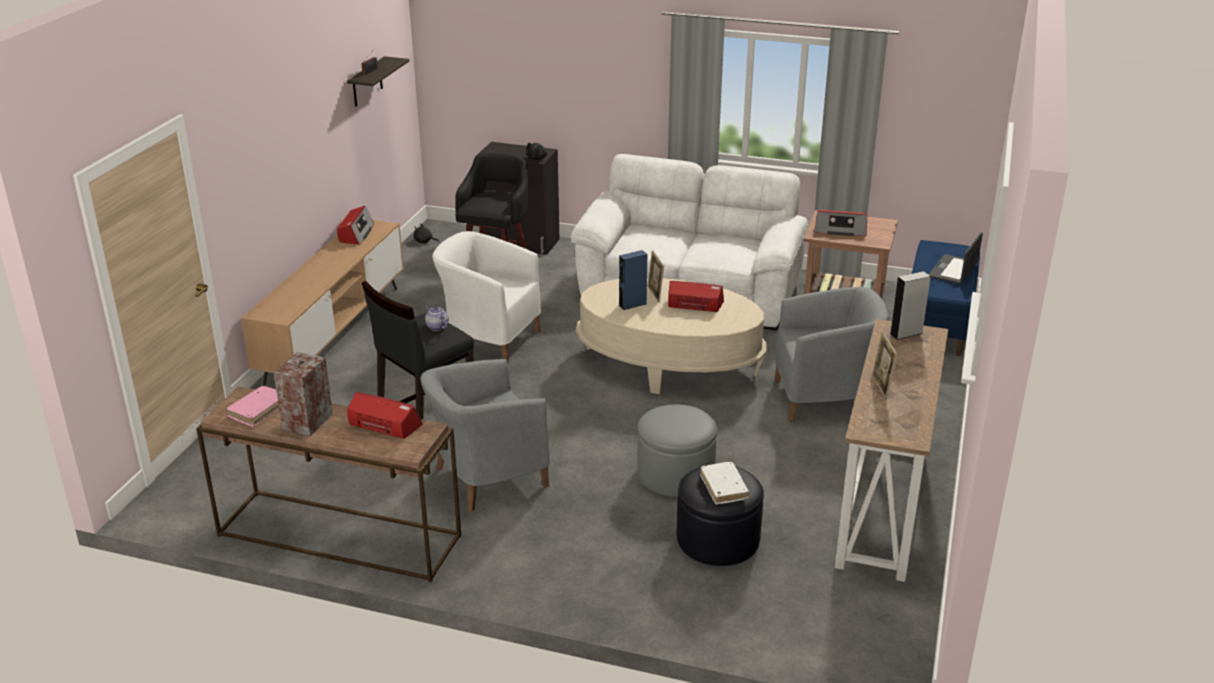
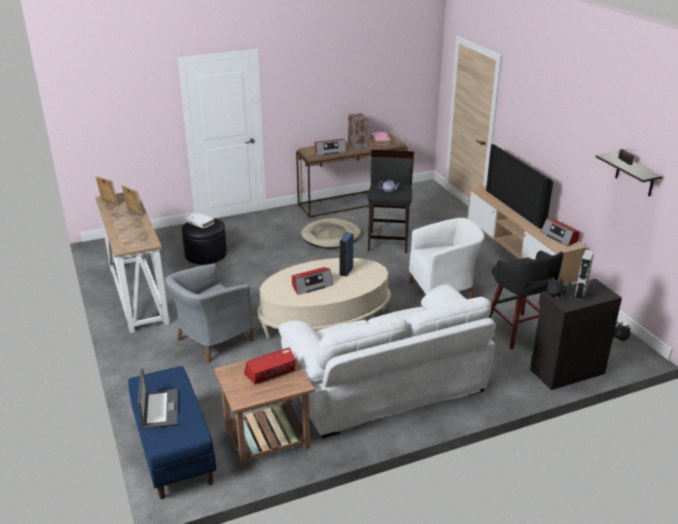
camera: 140 degrees right, 0 degrees up
(308, 277) = (516, 208): none -> television
(486, 478) = (331, 236): grey armchair -> beige dog bed
(655, 294) = (344, 283): picture frame -> picture frame (109, 203)
(675, 474) = (252, 270): grey ottoman -> none
(906, 333) = (137, 243): grey speaker -> grey speaker (580, 293)

